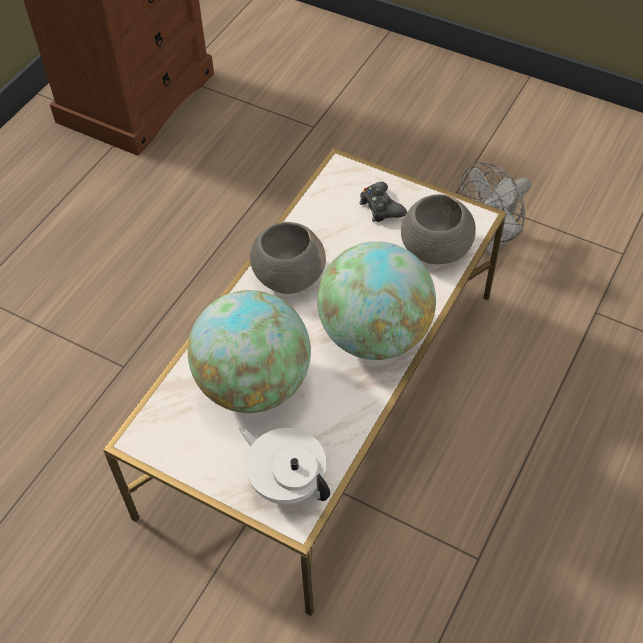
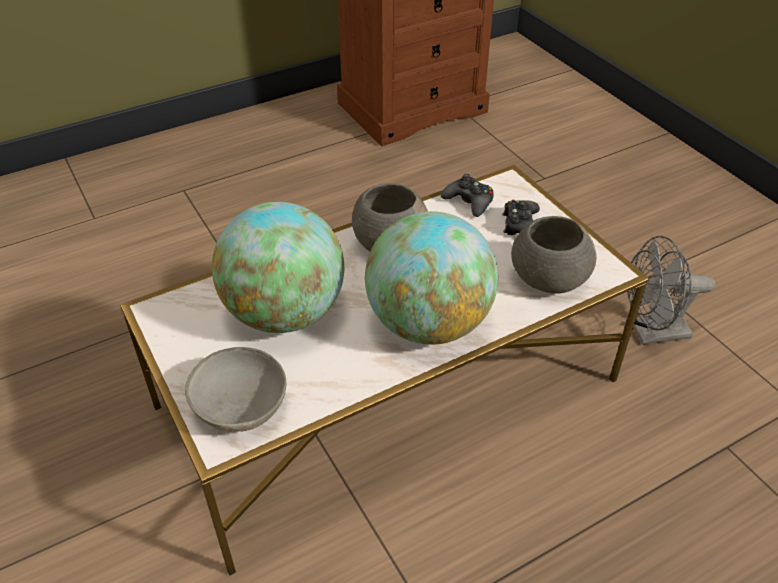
camera: 30 degrees right, 10 degrees down
(287, 481) = (242, 406): white teapot -> grey bowl
(323, 203) = (469, 201): none -> black game controller

